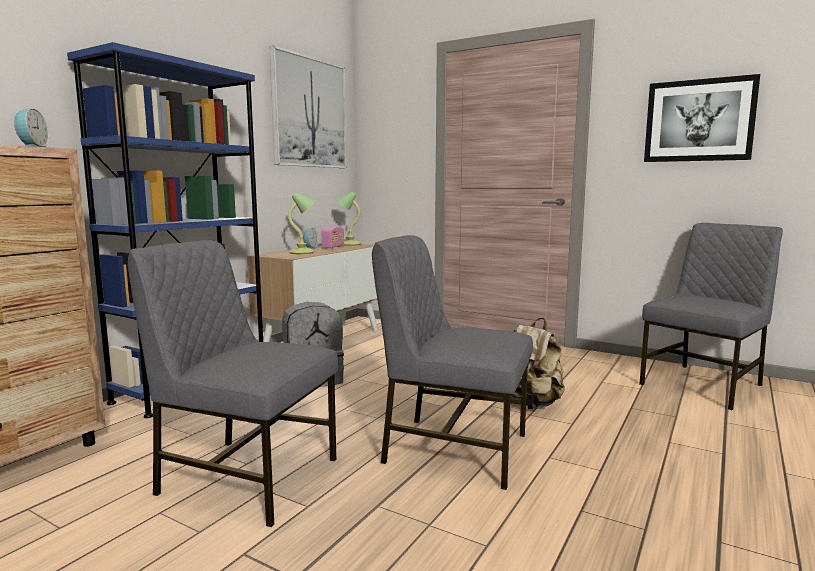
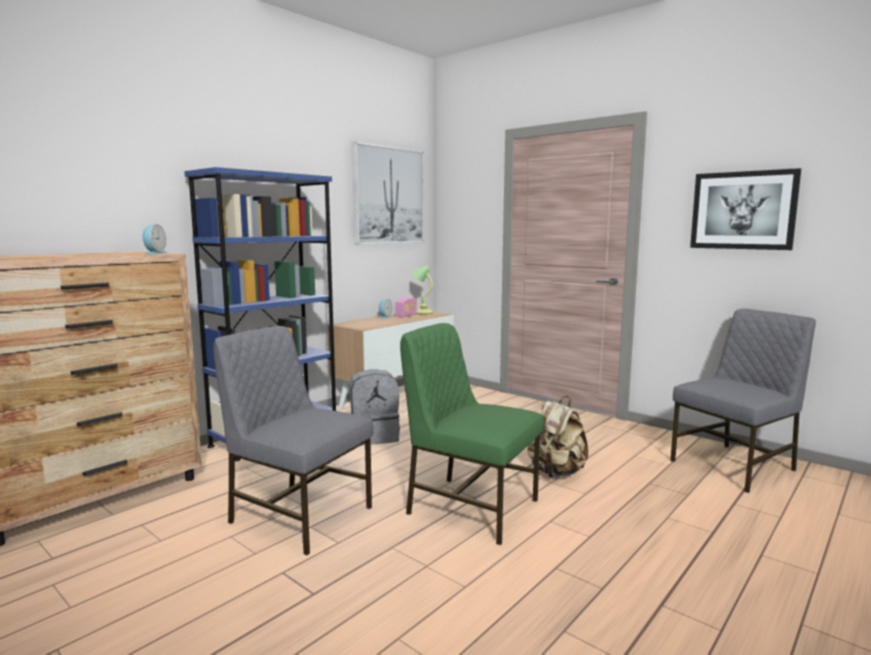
camera: 10 degrees right, 0 degrees up
(302, 252) = (376, 322): table lamp -> none
(453, 448) = (470, 507): grey chair -> green chair

